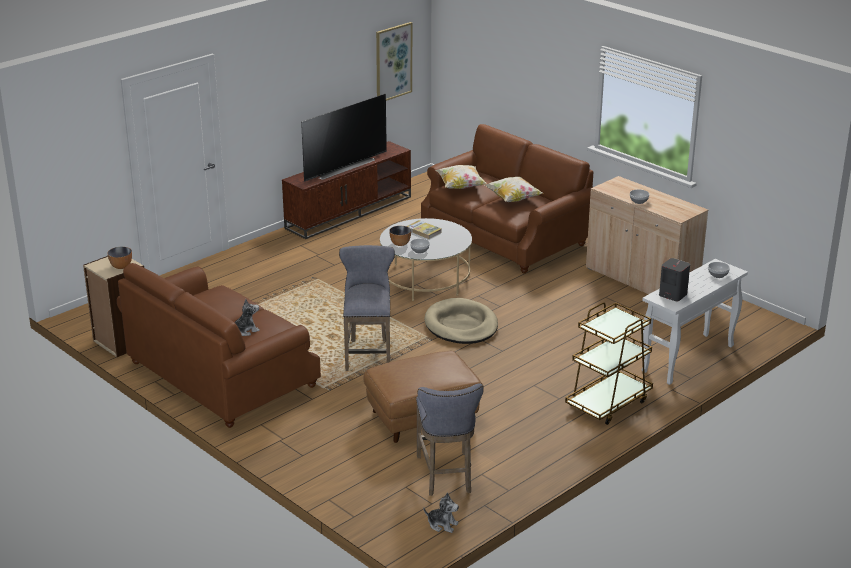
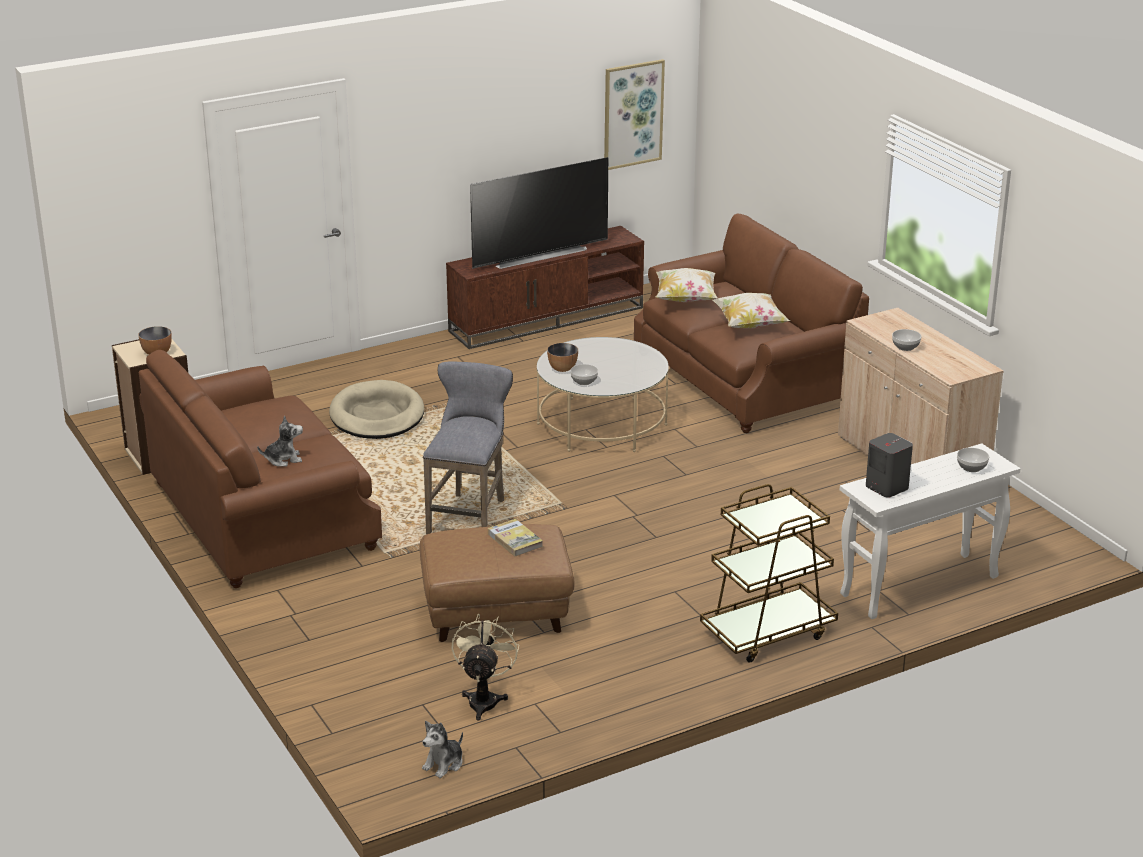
camera: 15 degrees right, 0 degrees up
(423, 231) = (605, 355): book -> book (515, 540)
(442, 524) = (444, 764): plush toy -> plush toy turned 90 degrees clockwise
(446, 476) = (484, 699): grey stool -> beige fan
(461, 325) = (617, 494): beige dog bed -> beige dog bed (377, 415)

